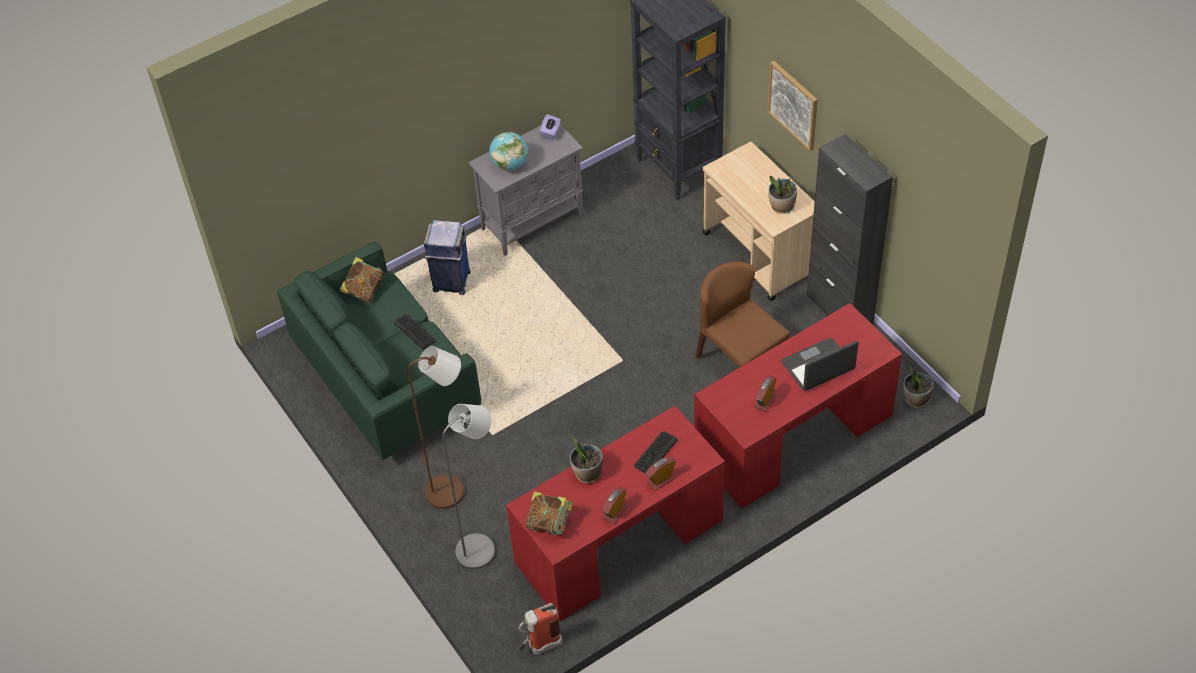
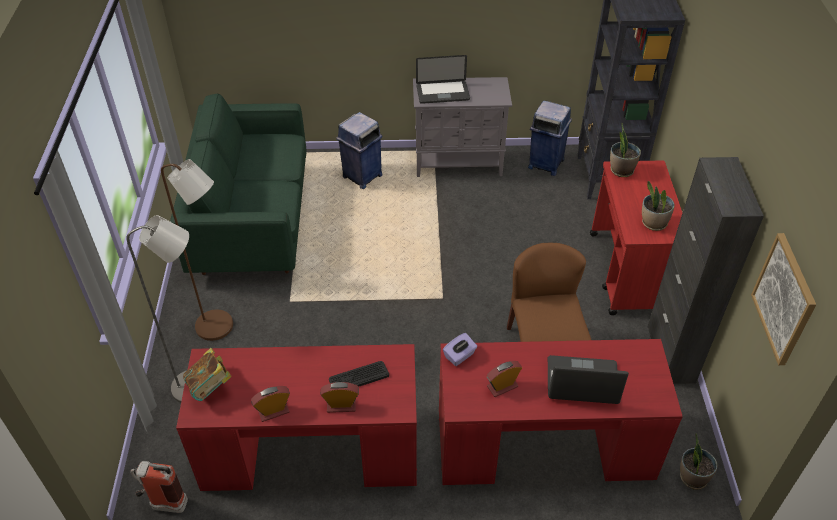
camera: 30 degrees right, 5 degrees down
(364, 290) = (270, 139): book -> none
(414, 331) = (277, 184): keyboard -> none
(510, 164) = (442, 93): globe -> laptop
(550, 133) = (495, 85): purple tissue box -> purple tissue box (459, 356)
(587, 473) = (283, 361): potted plant -> potted plant (621, 170)
(613, 181) = (545, 163): none -> blue trash can
(759, 255) = (627, 272): beige cart -> red cart
(793, 105) = (707, 122): picture -> picture (784, 299)

